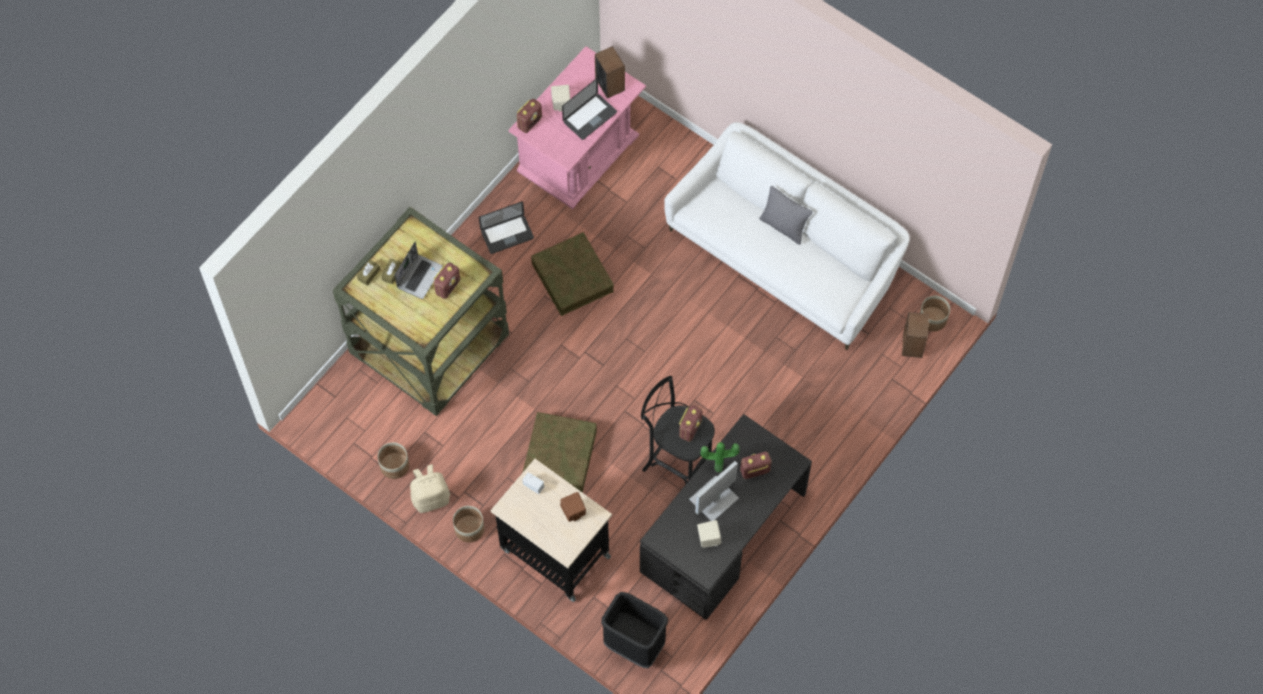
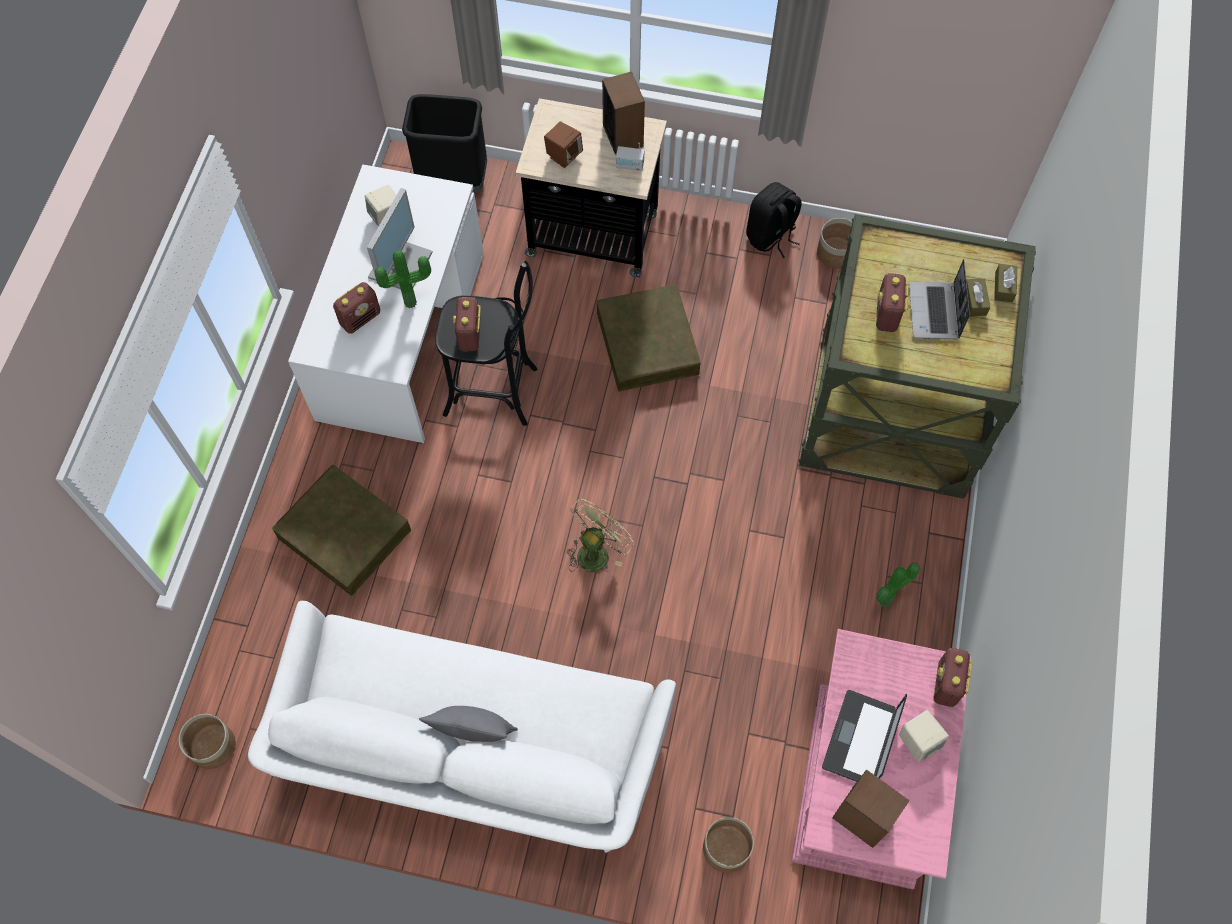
camera: 155 degrees right, 0 degrees up
(431, 498) = (770, 236): beige backpack -> black backpack
(469, 528) = (706, 223): planter -> planter (726, 849)
(507, 235) = (886, 603): laptop -> potted plant
(572, 277) = (761, 580): brown storage box -> brown storage box (344, 534)
(661, 335) = (596, 551): none -> green fan
(723, 533) = (401, 335): black desk -> white desk
(912, 345) = (232, 691): speaker -> speaker (623, 136)

